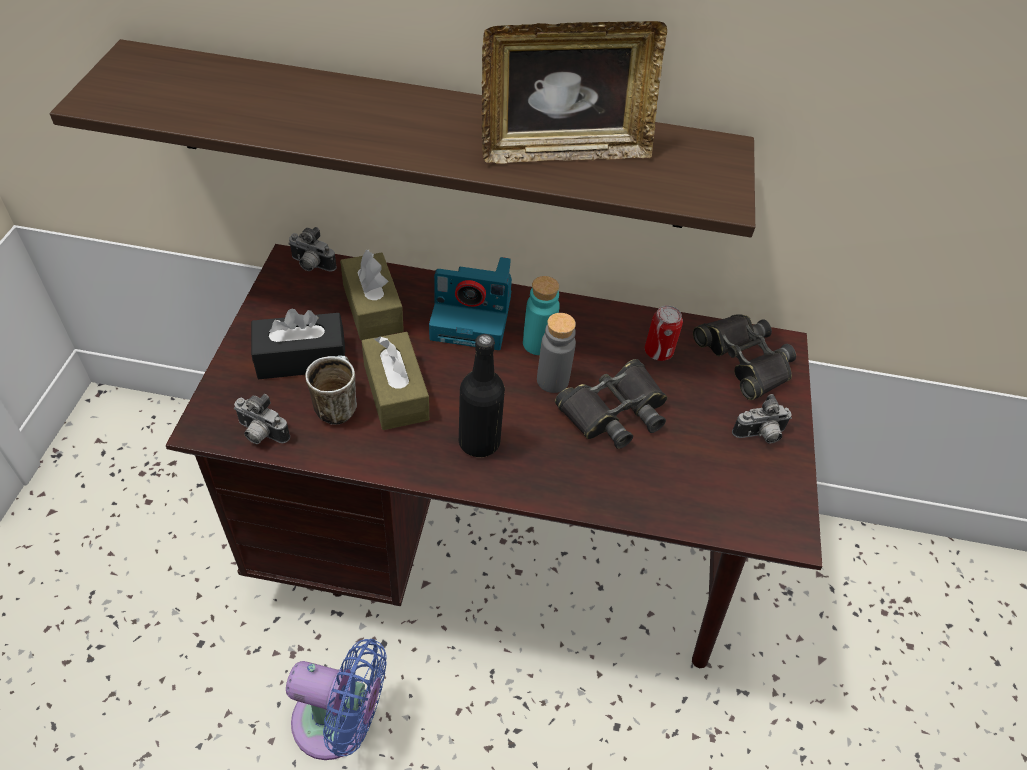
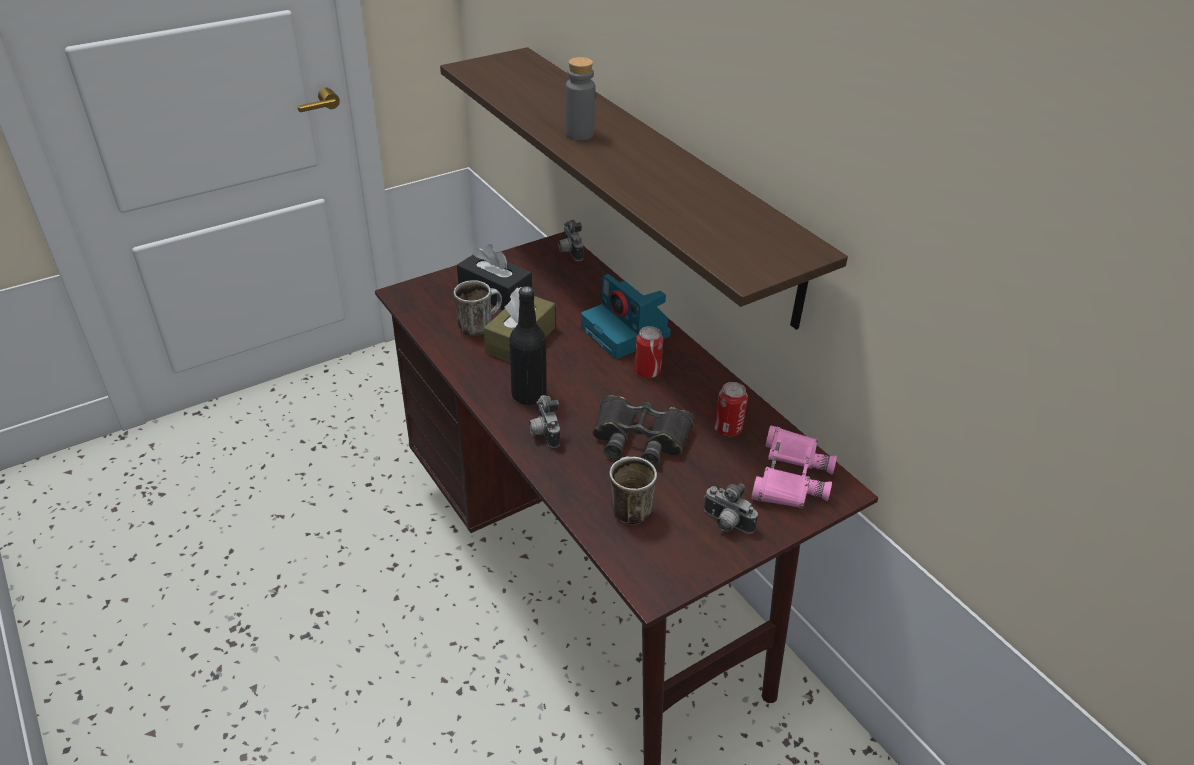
camera: 50 degrees right, 10 degrees down
(260, 434) = (422, 314): camera -> camera (543, 433)
(340, 722) = (384, 587): blue fan -> none
(372, 308) = (572, 292): brown tissue box -> none
(538, 344) = (647, 371): turquoise bottle -> can
(552, 380) = (625, 396): grey bottle -> grey bottle (579, 134)
(563, 151) = (683, 198): picture frame -> none
(687, 482) = (627, 507): none -> mug
(743, 360) = (790, 476): black binoculars -> pink binoculars

